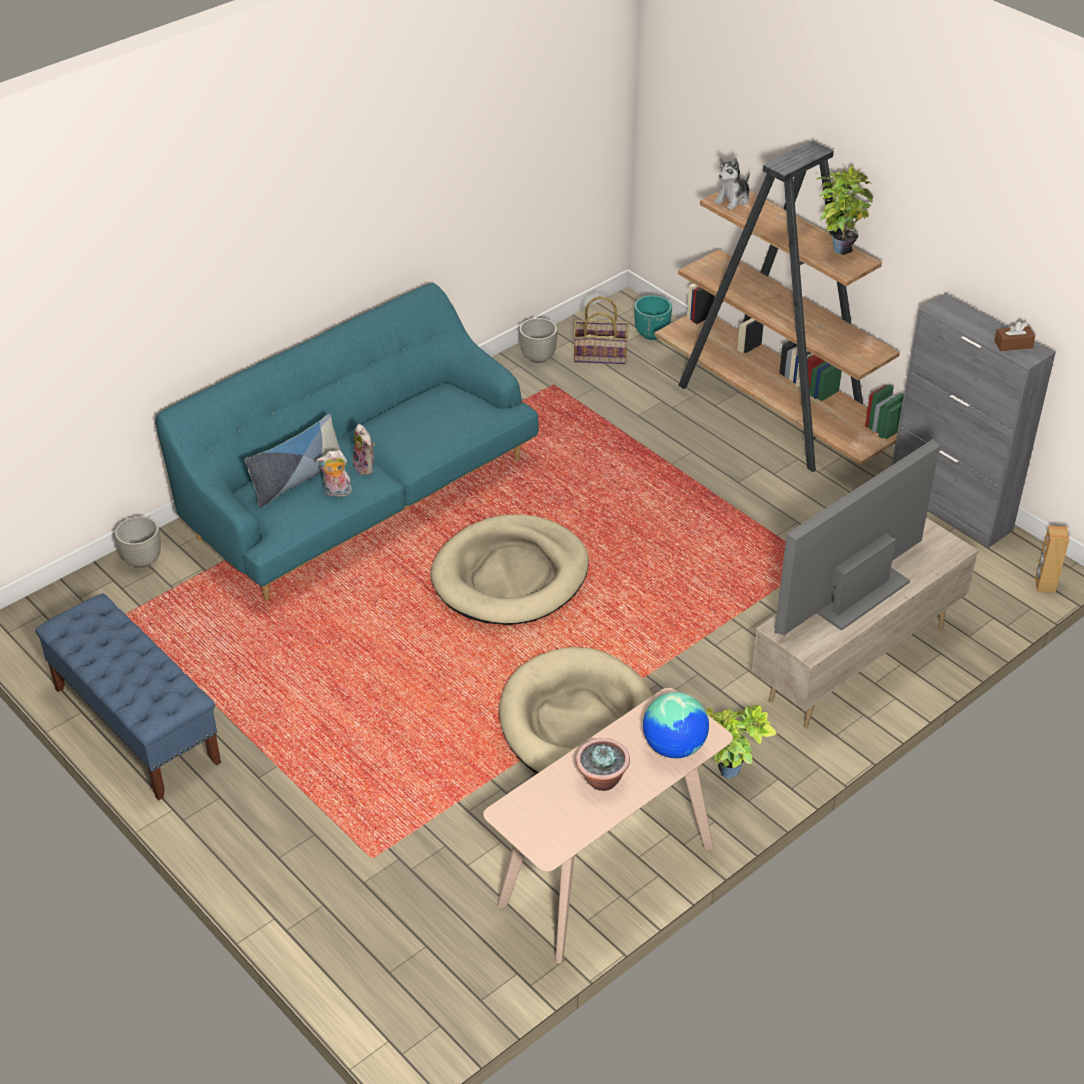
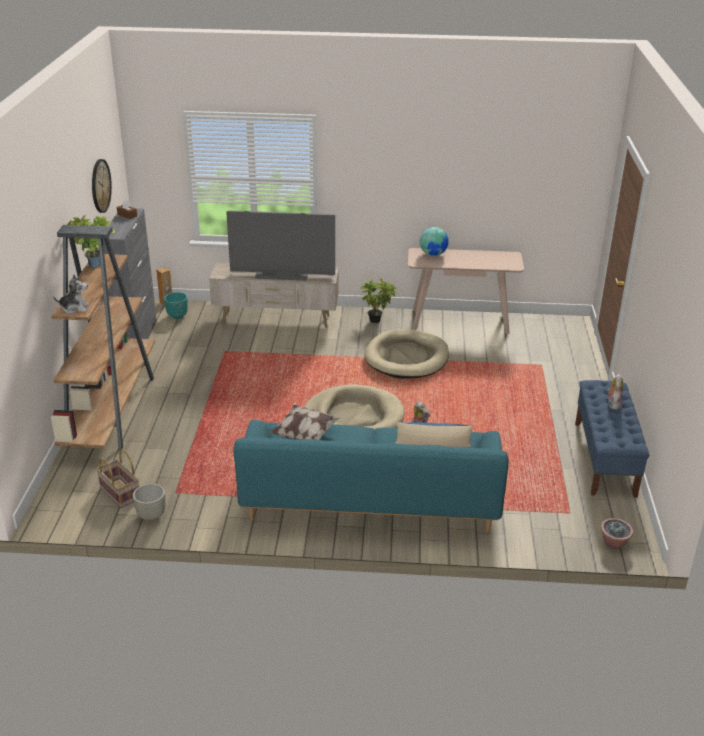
camera: 135 degrees left, 10 degrees down
(142, 560) = (533, 538): grey planter -> none
(366, 467) = (387, 437): plush toy -> plush toy (612, 404)
(449, 413) = (305, 436): none -> pillow
(602, 780) = (470, 259): potted plant -> potted plant (614, 543)
(652, 334) = (72, 486): turquoise planter -> turquoise planter (177, 316)
(1017, 260) = (100, 186): none -> wall clock

